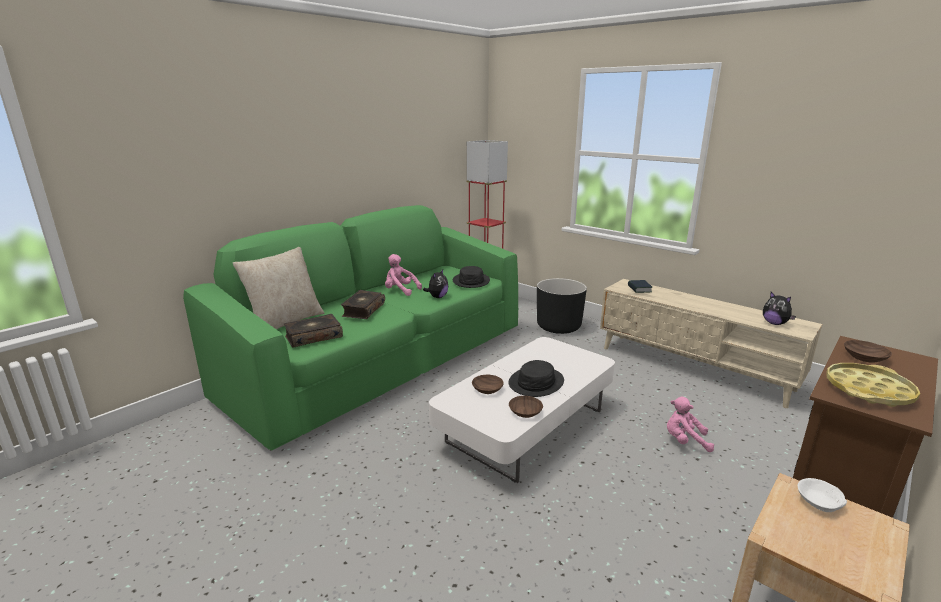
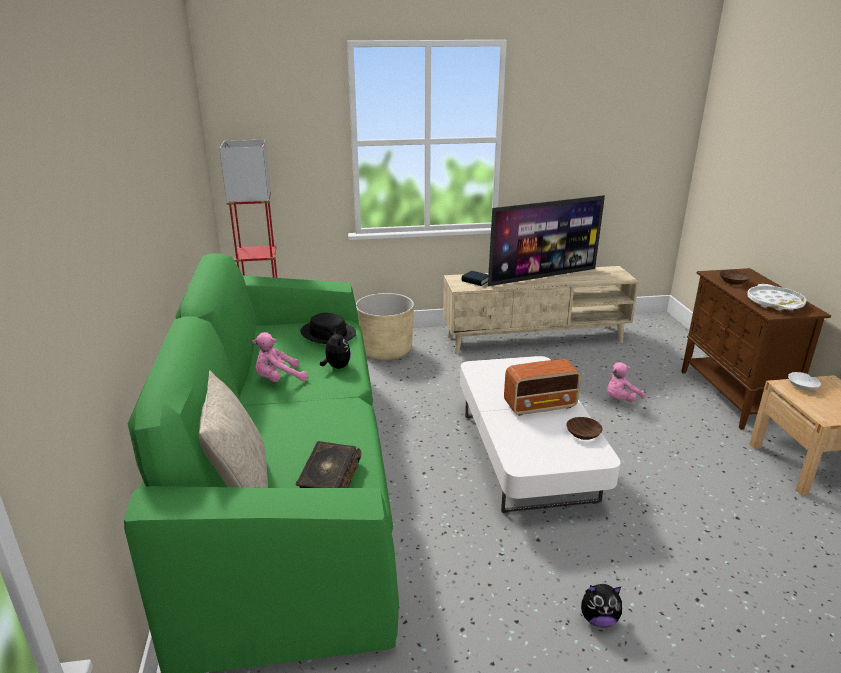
camera: 50 degrees left, 5 degrees up
(363, 310) = (301, 422): book -> none
(488, 389) = (525, 433): brown bowl -> none
(536, 382) = (540, 406): black hat -> radio
(558, 326) = (386, 350): black planter -> beige planter
(708, 304) = (542, 276): none -> television
(775, 323) = (601, 276): plush toy -> plush toy (598, 619)
(868, 390) = (774, 302): yellow tray -> white tray

